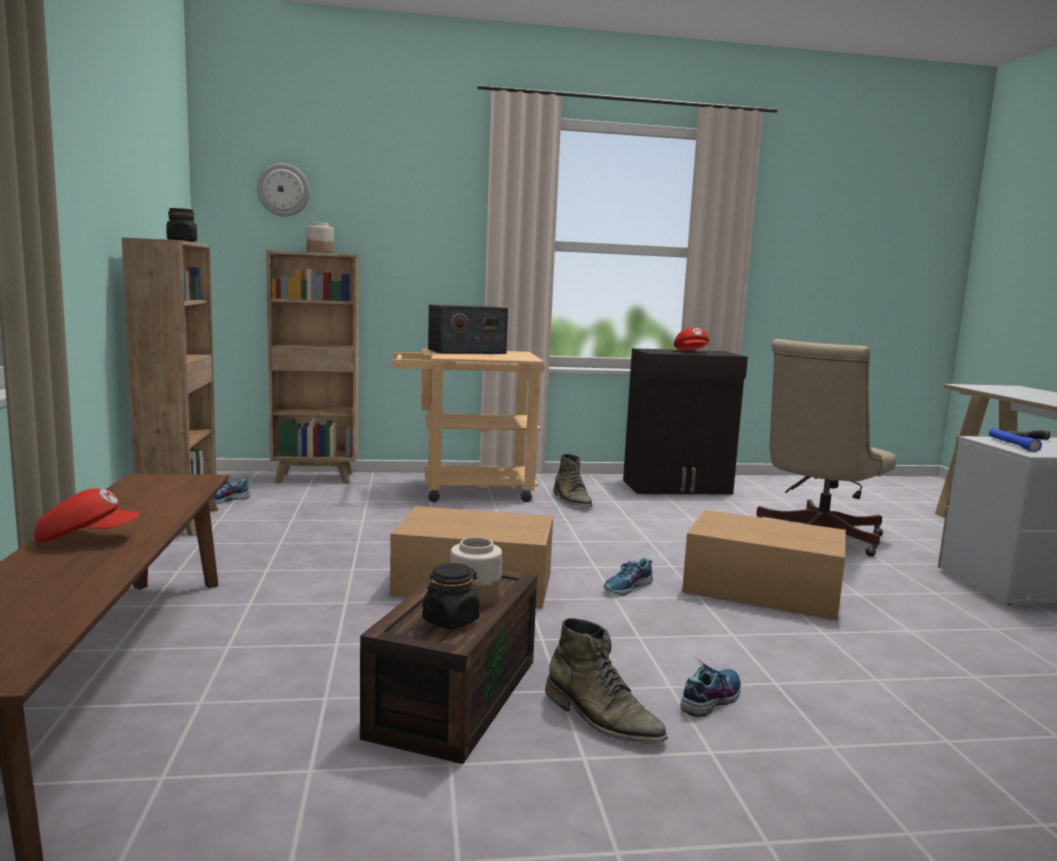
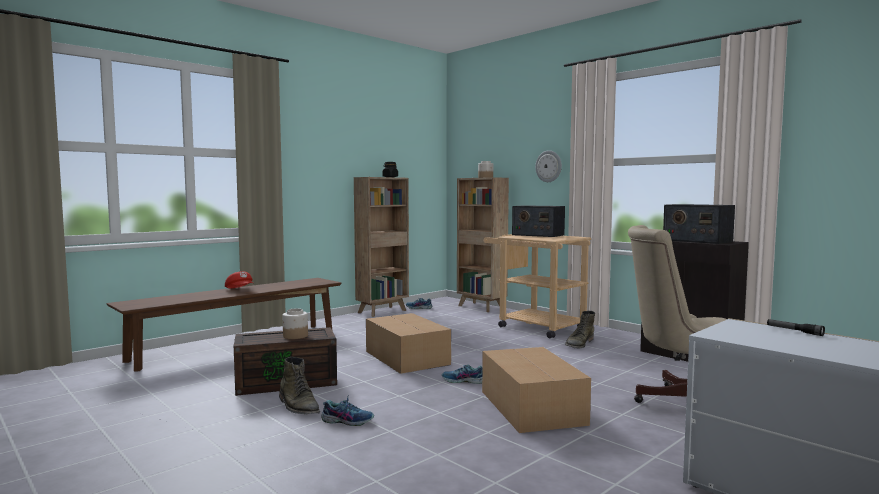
camera: 55 degrees right, 5 degrees down
(283, 190) = (480, 144): wall clock -> wall clock (549, 166)
(451, 620) = (264, 338): black jar -> none
(602, 719) = (298, 406): green boot -> green boot turned 45 degrees counterclockwise
(692, 352) = (697, 240): red cap -> radio
(1012, 445) = (737, 329): blue flashlight -> none

